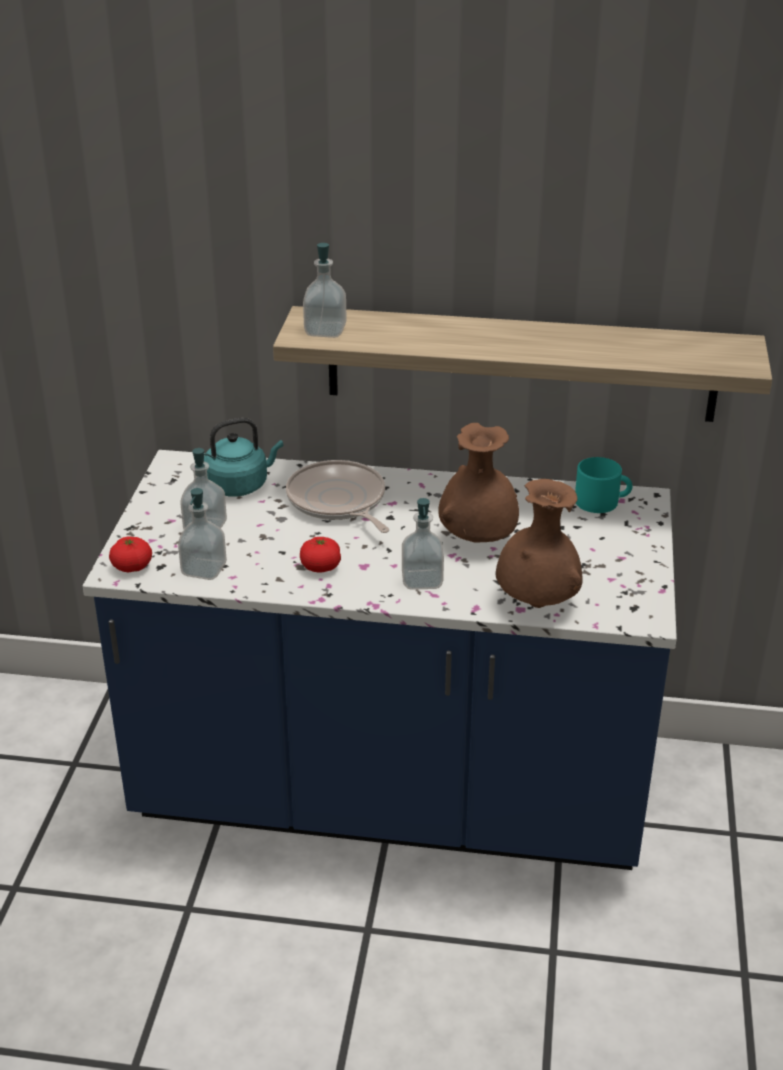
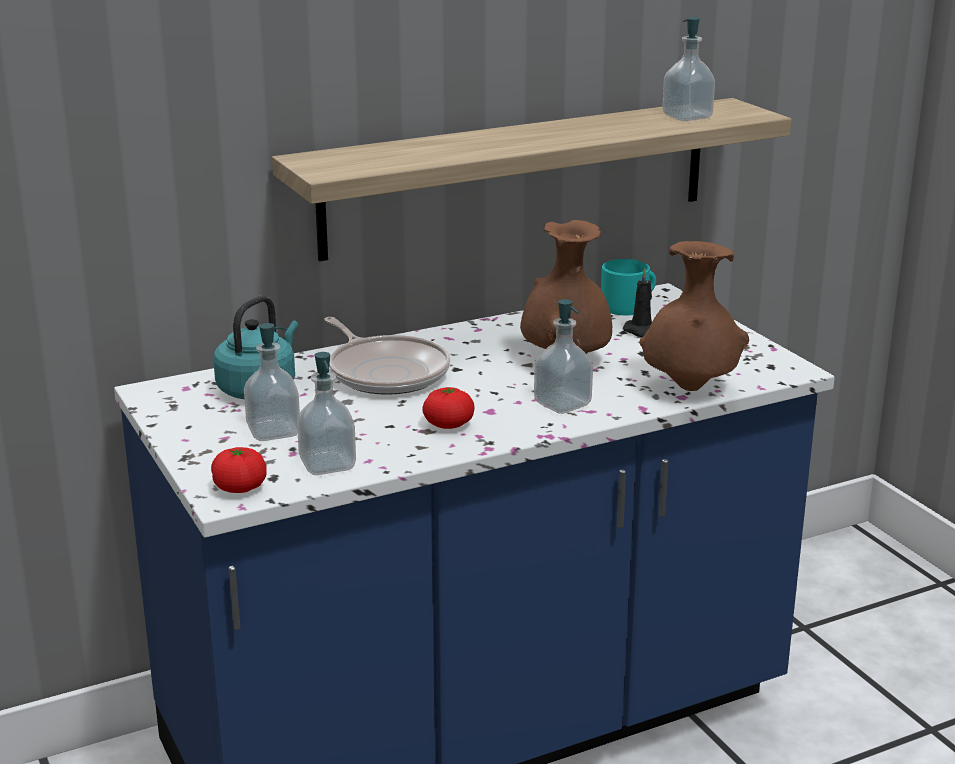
camera: 35 degrees left, 10 degrees down
(325, 331) = (345, 164): soap dispenser -> soap dispenser (687, 117)
(338, 502) = (386, 372): frying pan -> frying pan turned 150 degrees counterclockwise
(576, 533) = (642, 332): none -> black candle

